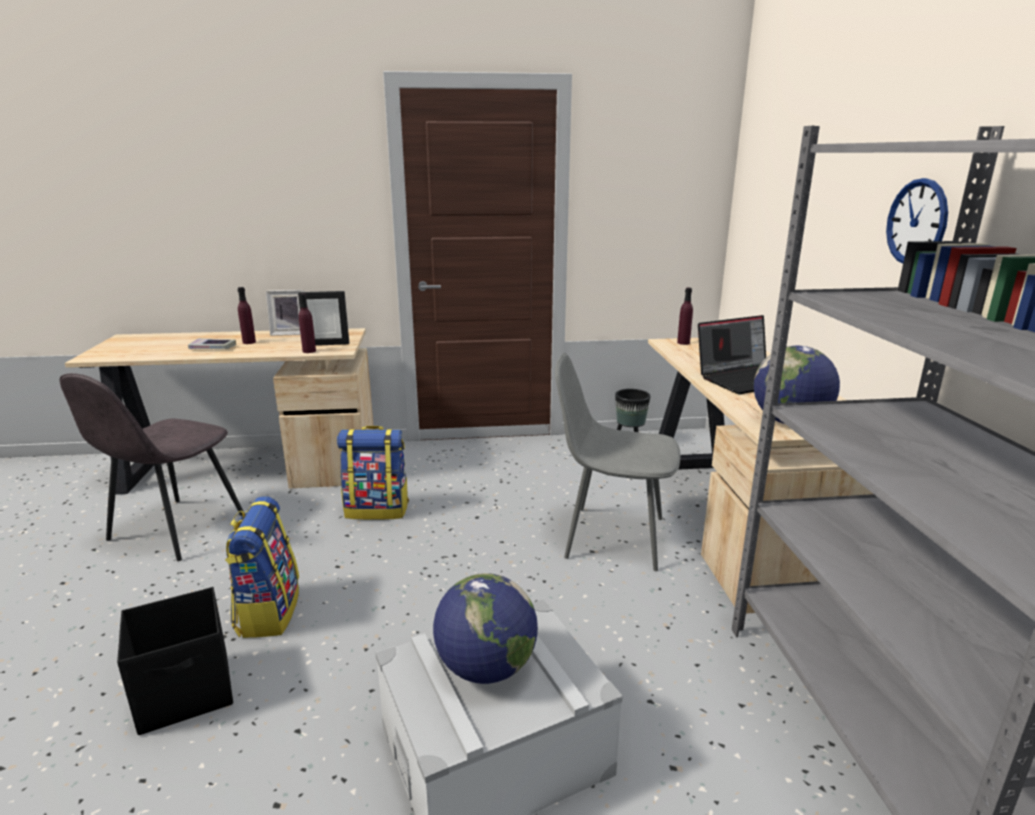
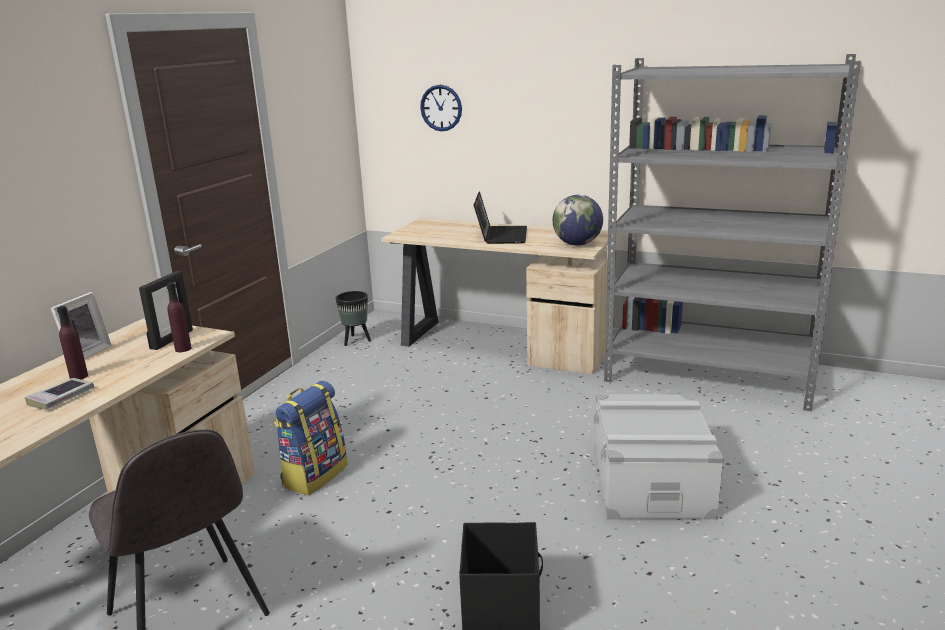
camera: 60 degrees left, 0 degrees up
(268, 612) = (423, 558): backpack -> none
(486, 668) = (649, 424): globe -> none
(611, 537) = (477, 386): grey chair -> none
(683, 343) = (407, 232): purple bottle -> none
(916, 222) = (586, 111): wall clock -> wall clock (441, 108)

